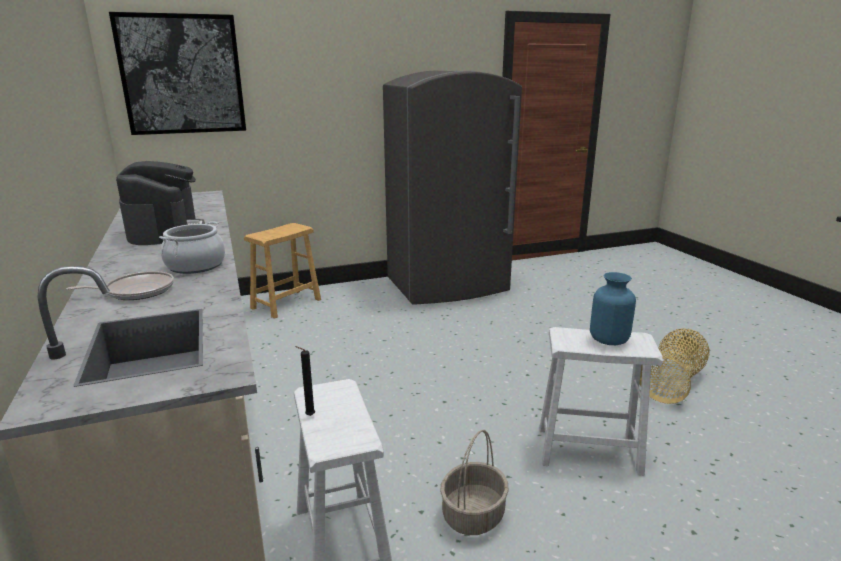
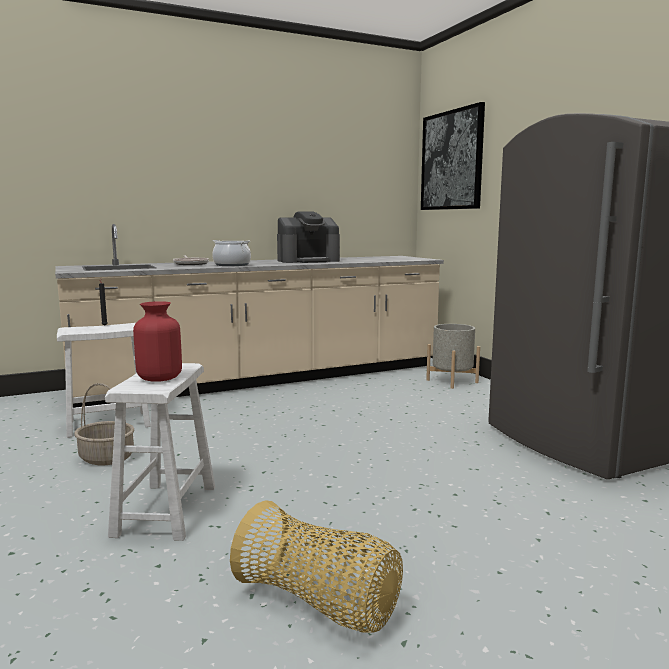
camera: 85 degrees right, 10 degrees down
(286, 304) = (452, 381): brown stool -> grey planter
(609, 339) = (159, 378): blue vase -> red vase

